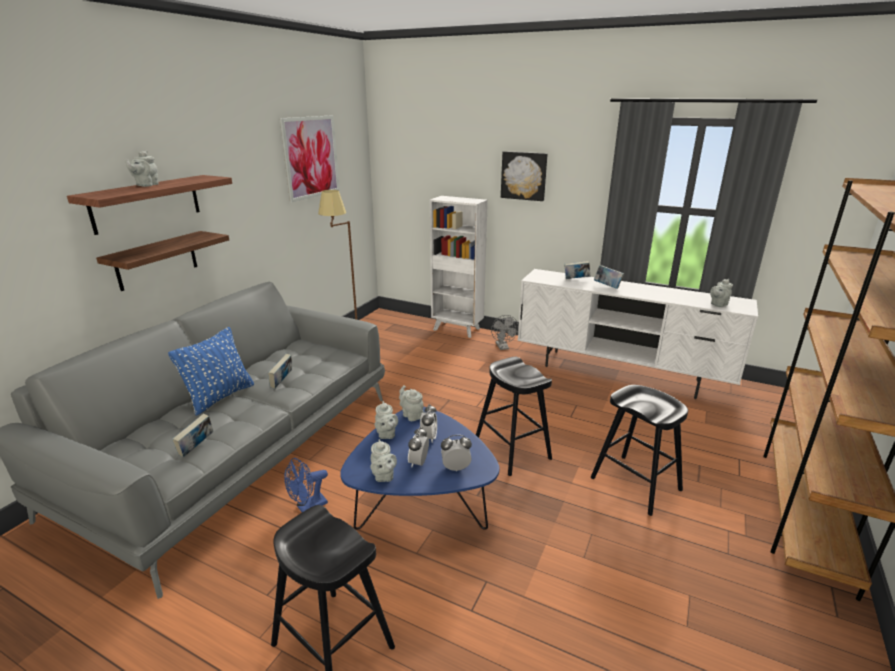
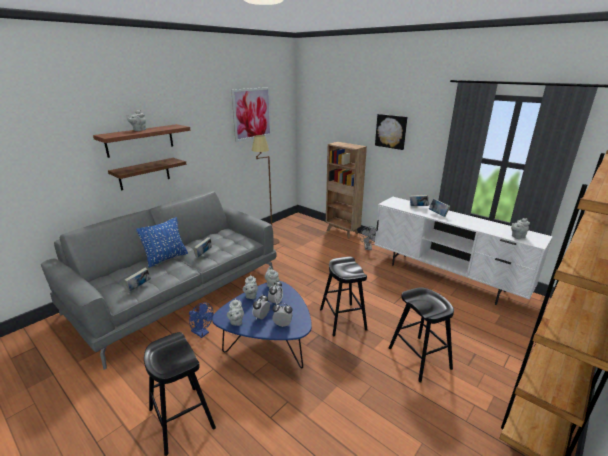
camera: 15 degrees right, 0 degrees up
(308, 507) = (202, 333): blue fan -> blue fan turned 120 degrees counterclockwise
(457, 329) = (342, 232): white bookcase -> brown bookcase

